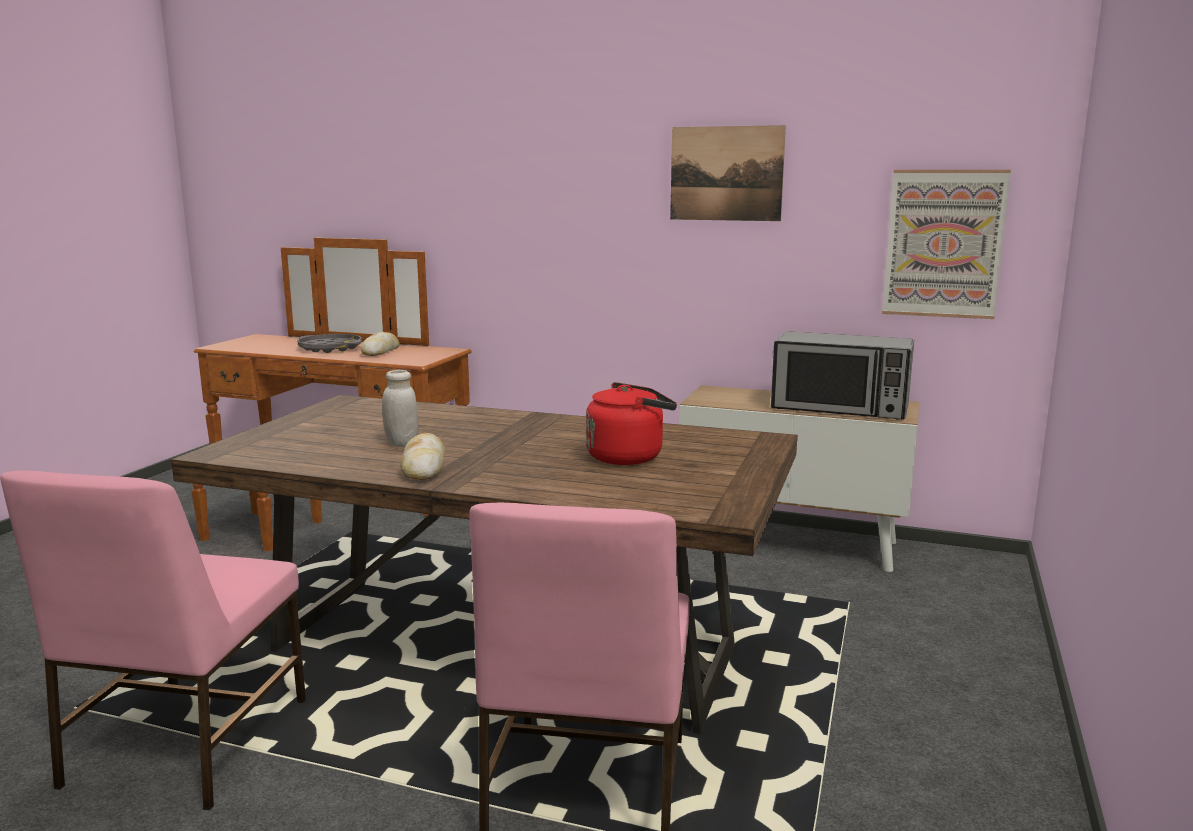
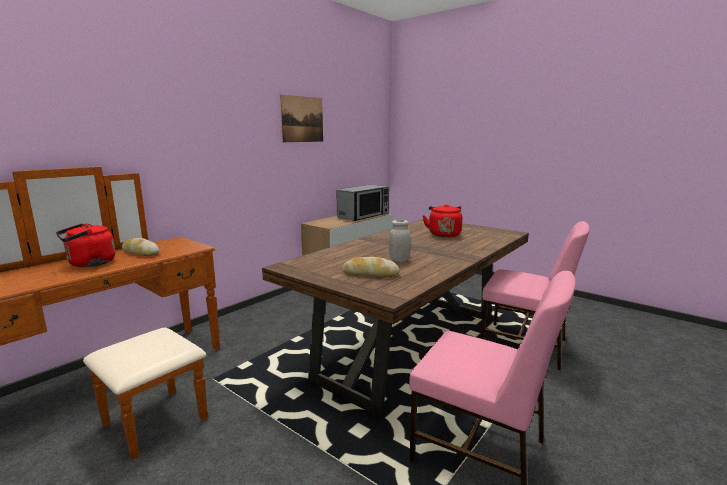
camera: 70 degrees left, 0 degrees up
(330, 348) = (89, 264): grey tray -> red kettle
(424, 467) = (443, 259): bread -> bread (370, 274)
(943, 244) = (366, 148): picture -> none

